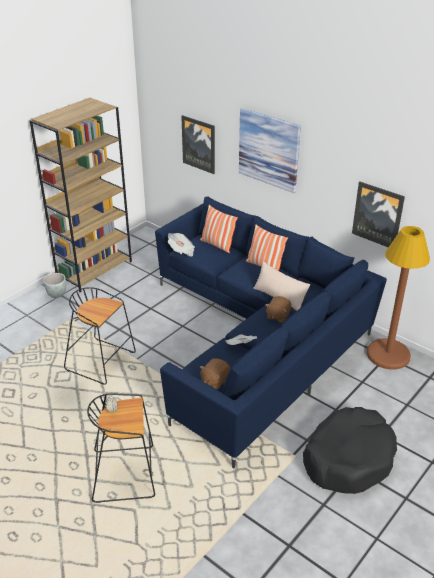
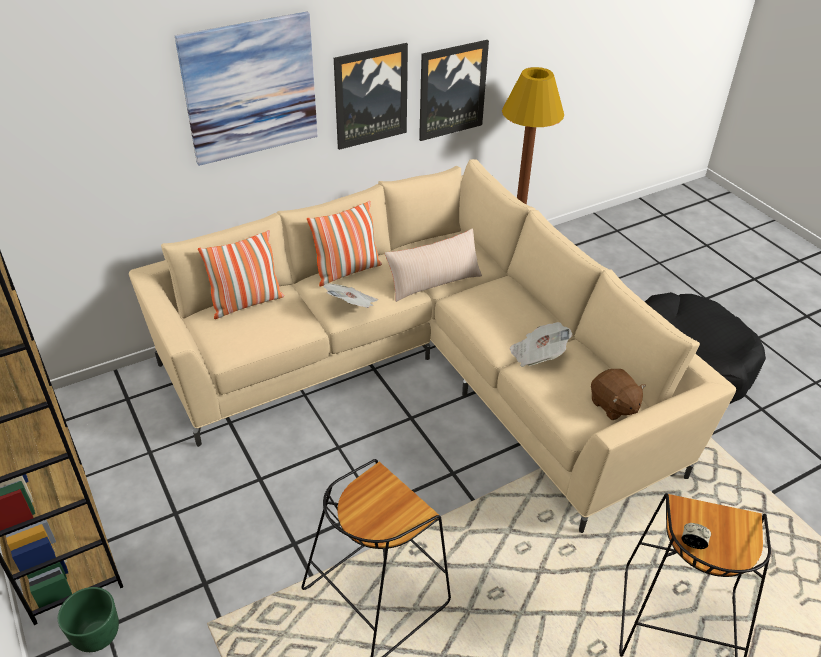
camera: 70 degrees left, 5 degrees up
(57, 294) = (96, 635): grey planter -> green planter
(181, 251) = (231, 350): newspaper -> newspaper (352, 306)
(199, 144) = (81, 164): picture -> picture (370, 96)
(258, 341) = (426, 368): blue sofa -> beige sofa
(277, 316) = (483, 297): brown plush toy -> none

